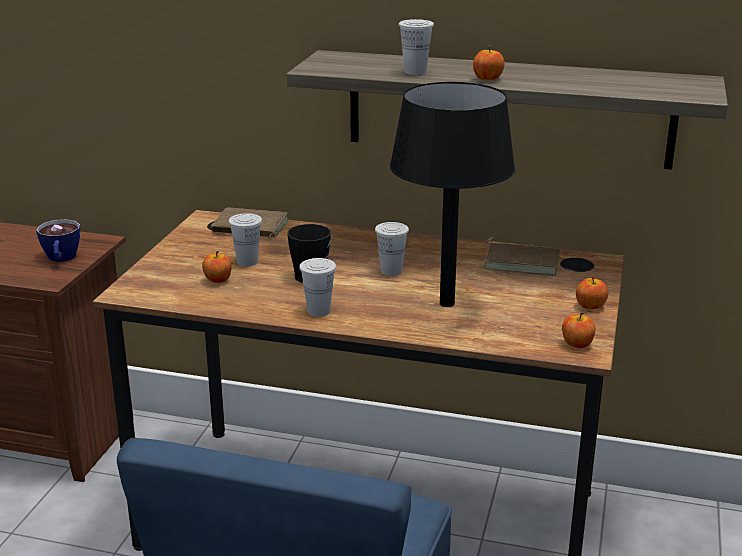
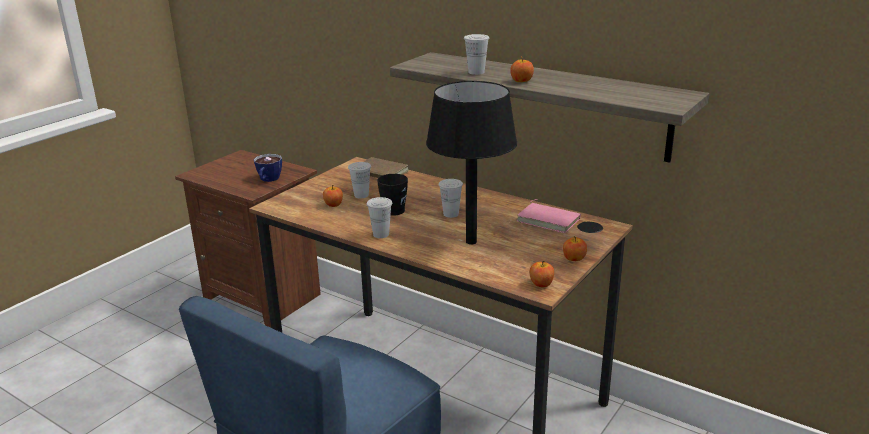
camera: 20 degrees right, 0 degrees up
(522, 262) = (549, 220): brown book -> pink book

